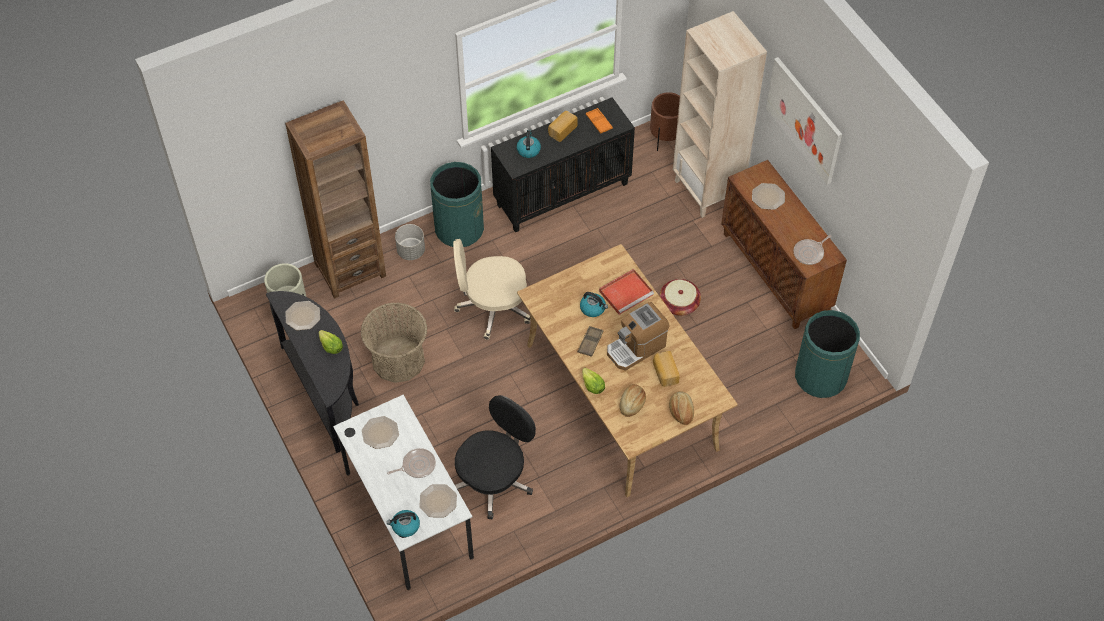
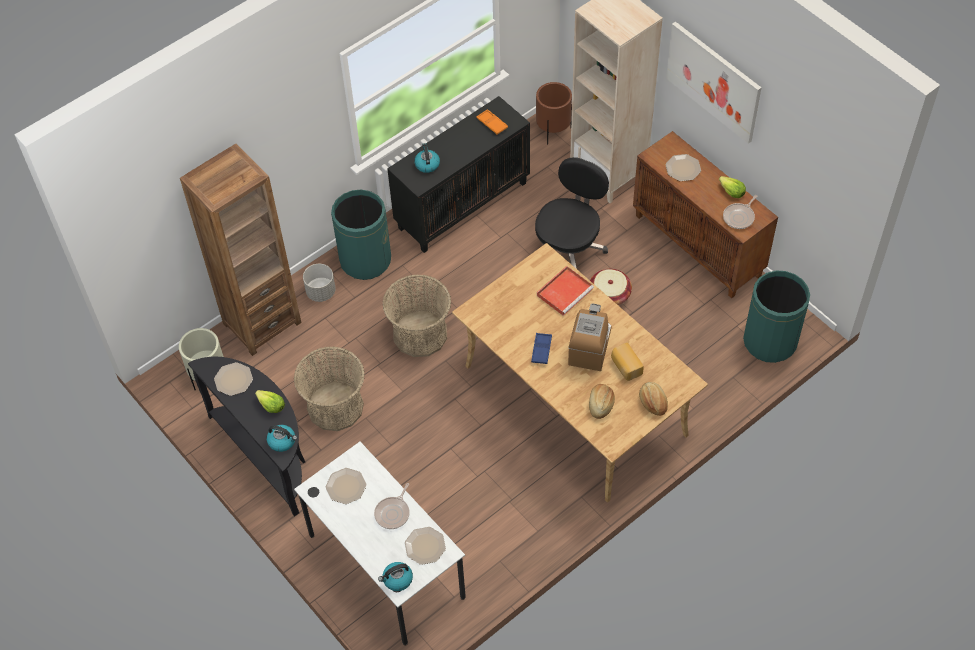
camera: 10 degrees left, 0 degrees up
(417, 465) = (393, 513): frying pan -> frying pan turned 150 degrees clockwise
(492, 307) = (420, 334): beige office chair -> basket
(494, 480) = (466, 511): black office chair -> black office chair (569, 247)
(562, 130) = (456, 138): bread -> none
(590, 343) = (541, 350): brown tray -> blue tray
(592, 385) = (555, 394): lettuce -> lettuce (731, 192)
(593, 308) = (535, 314): kettle -> kettle (282, 441)
(636, 348) = (589, 346): coffee machine -> coffee machine turned 150 degrees clockwise

